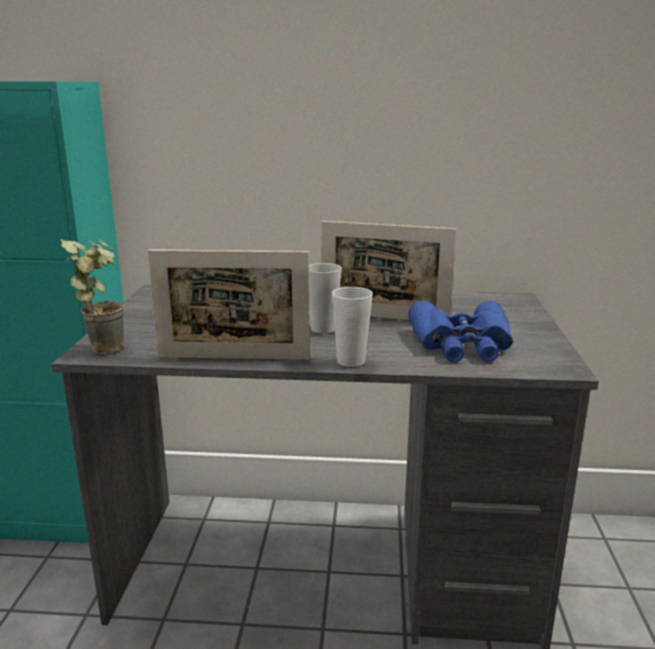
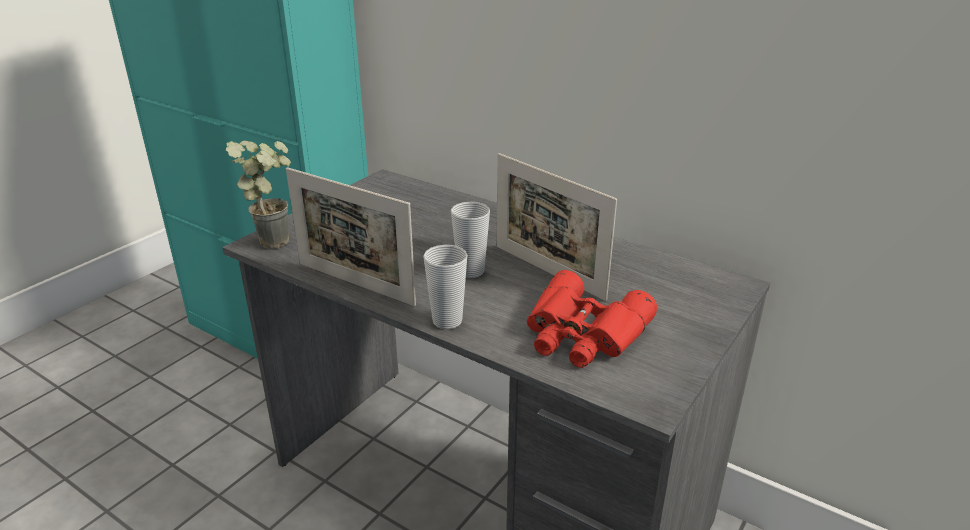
camera: 30 degrees right, 10 degrees up
(462, 345) = (582, 334): blue binoculars -> red binoculars

